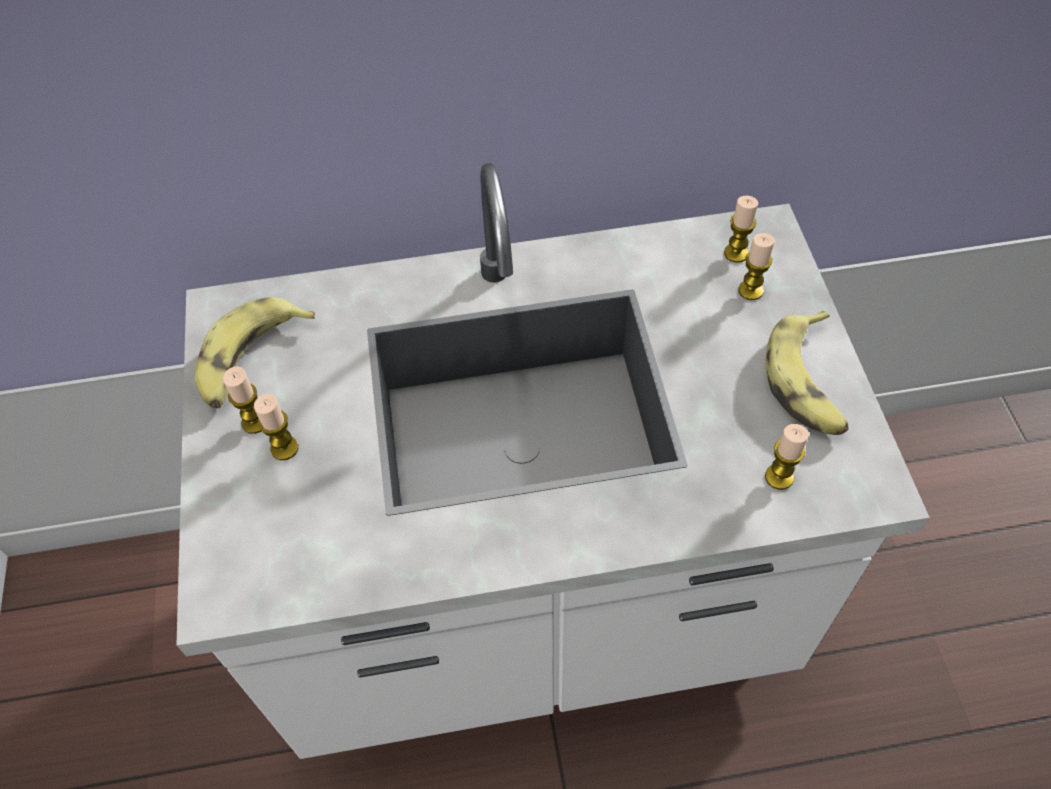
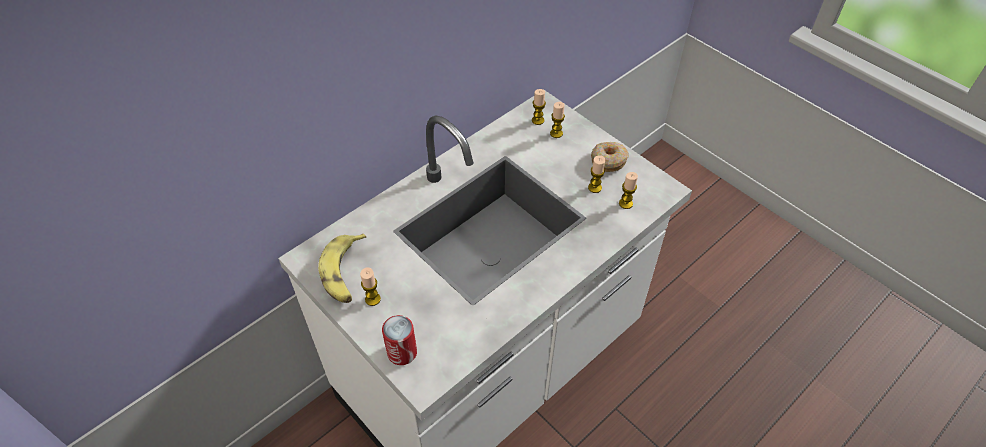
camera: 35 degrees left, 5 degrees down
(228, 531) = (402, 352): none -> can
(284, 448) = (398, 303): candle -> candle (594, 188)
(807, 383) = (608, 160): banana -> donut

